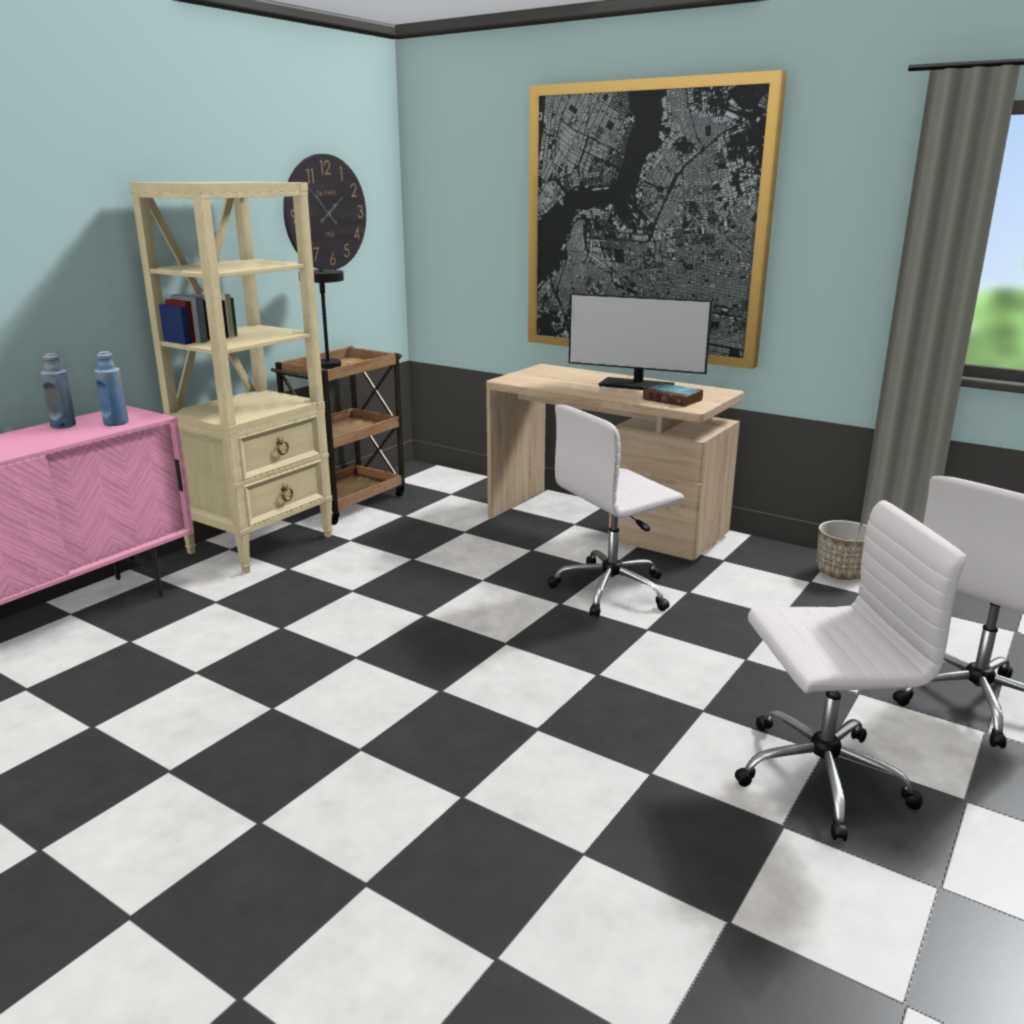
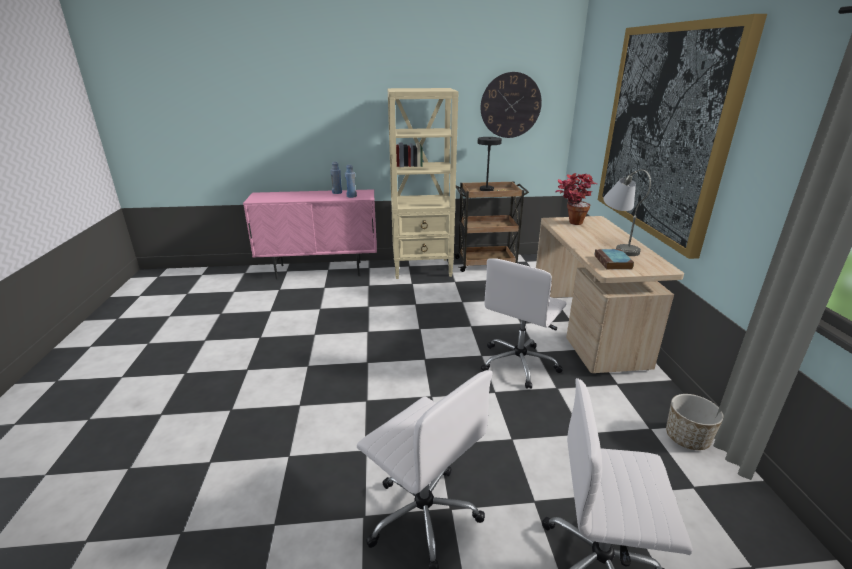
camera: 50 degrees right, 5 degrees up
(532, 377) = (570, 223): none -> potted plant
(613, 590) = (519, 363): white office chair -> white office chair turned 75 degrees counterclockwise
(636, 385) = (617, 246): monitor -> grey table lamp

